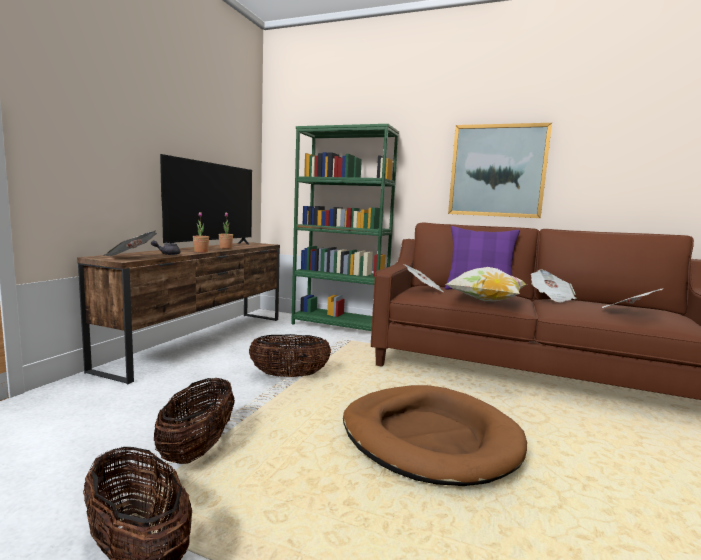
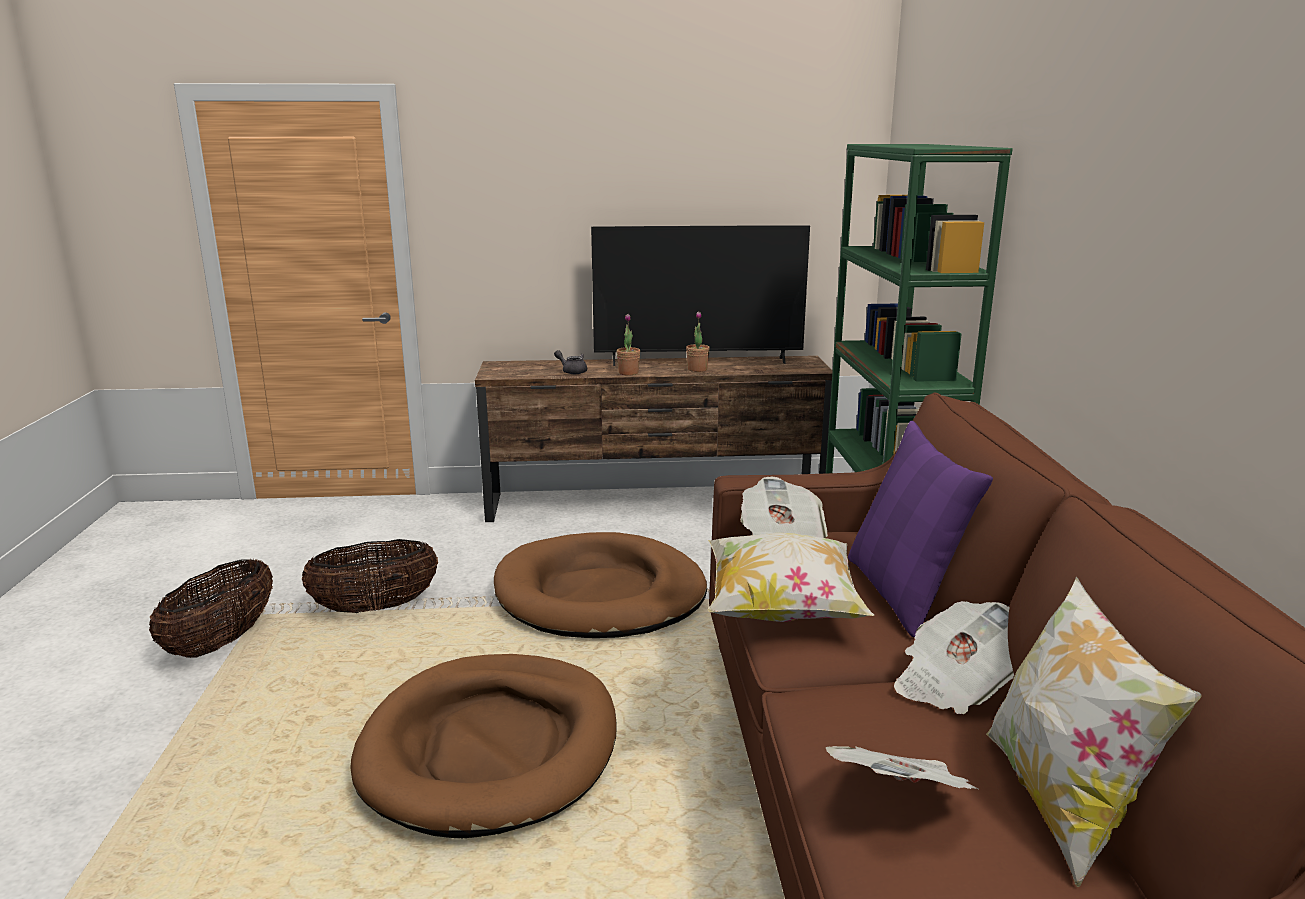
camera: 65 degrees right, 10 degrees up
(131, 257) = (515, 371): newspaper -> none
(289, 376) = (600, 594): basket -> brown dog bed
(497, 171) = (1143, 283): picture -> none
(619, 304) = (1061, 802): none -> pillow

